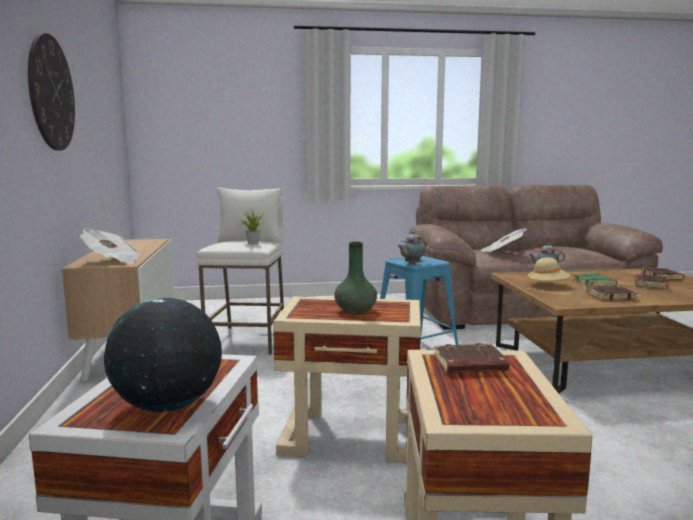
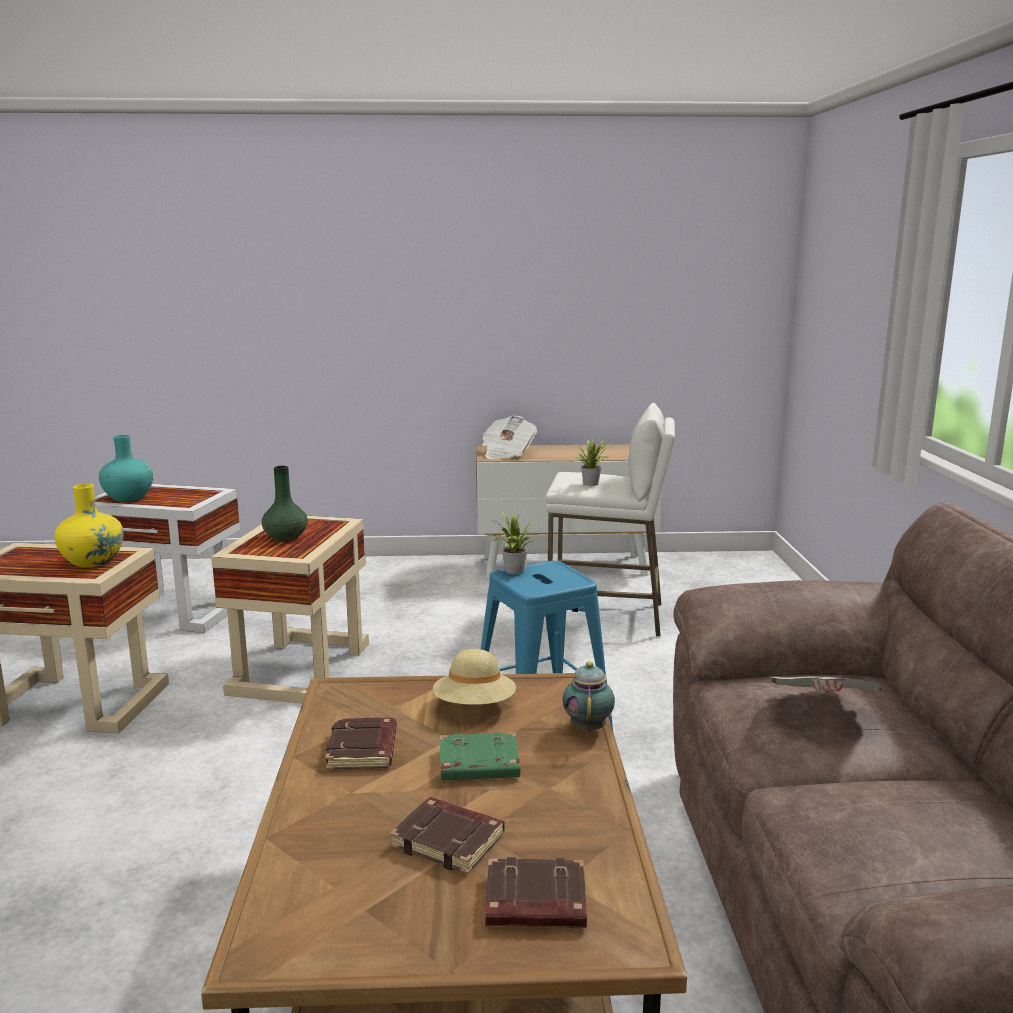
camera: 95 degrees right, 5 degrees up
(51, 93) = (501, 279): wall clock -> none
(167, 406) = (128, 498): globe -> turquoise vase
(411, 264) = (512, 571): teapot -> potted plant
(469, 365) = (92, 561): brown book -> yellow vase

